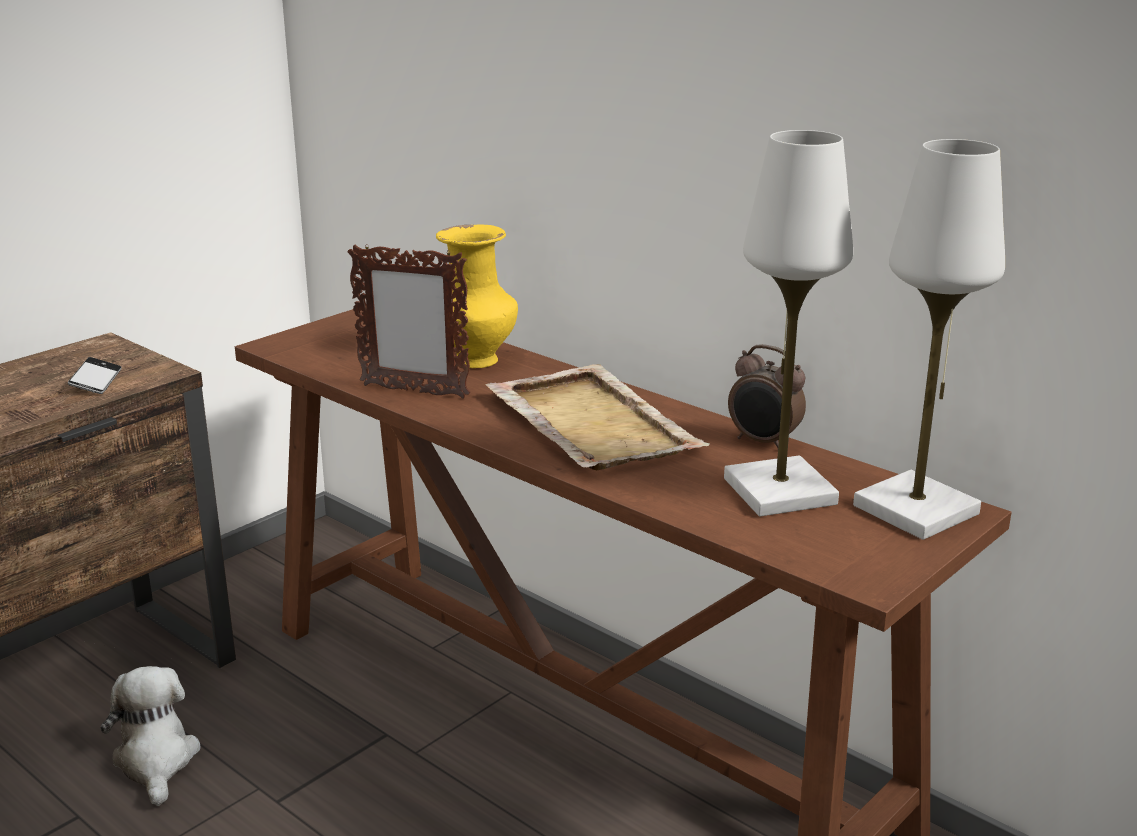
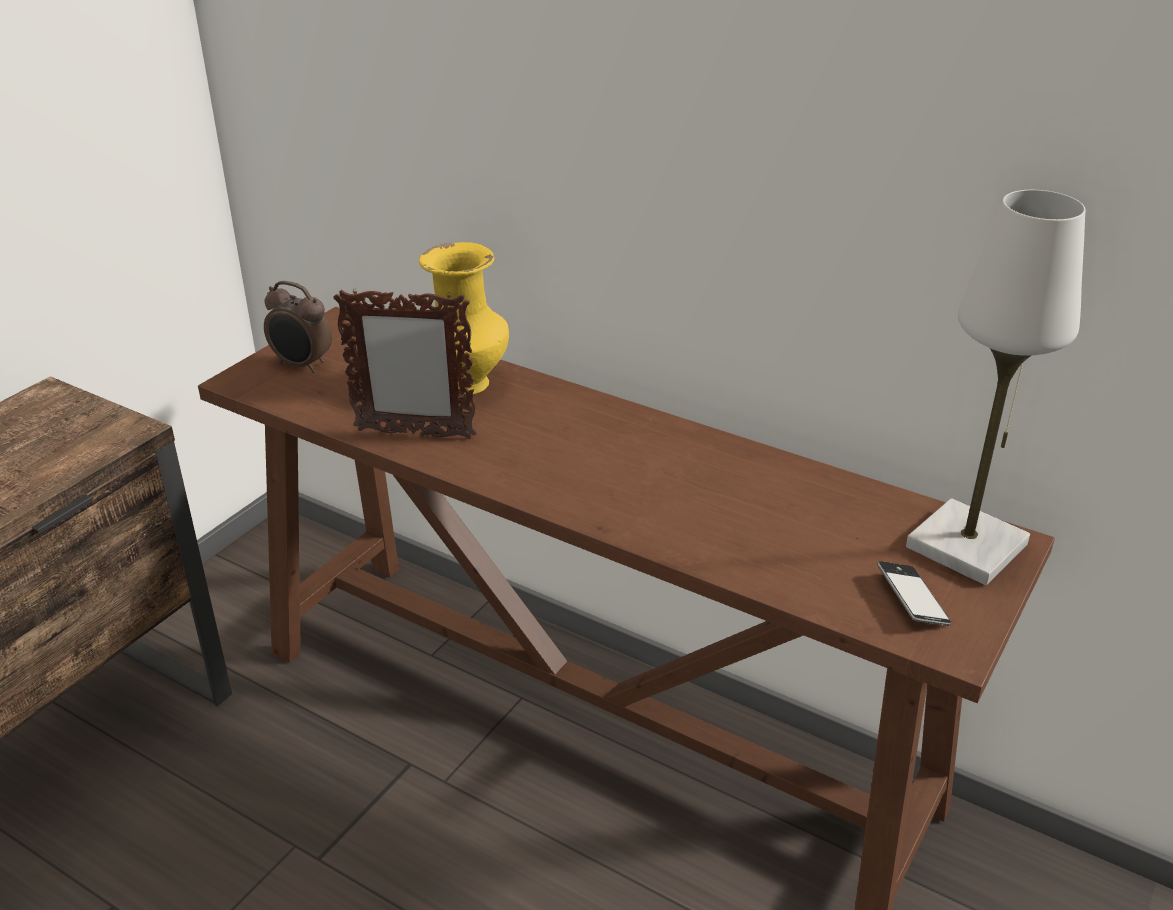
camera: 10 degrees left, 10 degrees up
(96, 381) = (57, 451): phone -> phone (911, 599)
(156, 761) = (179, 828): plush toy -> none
(591, 422) = (612, 460): beige tray -> none
(763, 442) = (792, 470): alarm clock -> alarm clock (302, 365)
(779, 491) = (828, 535): white table lamp -> none

